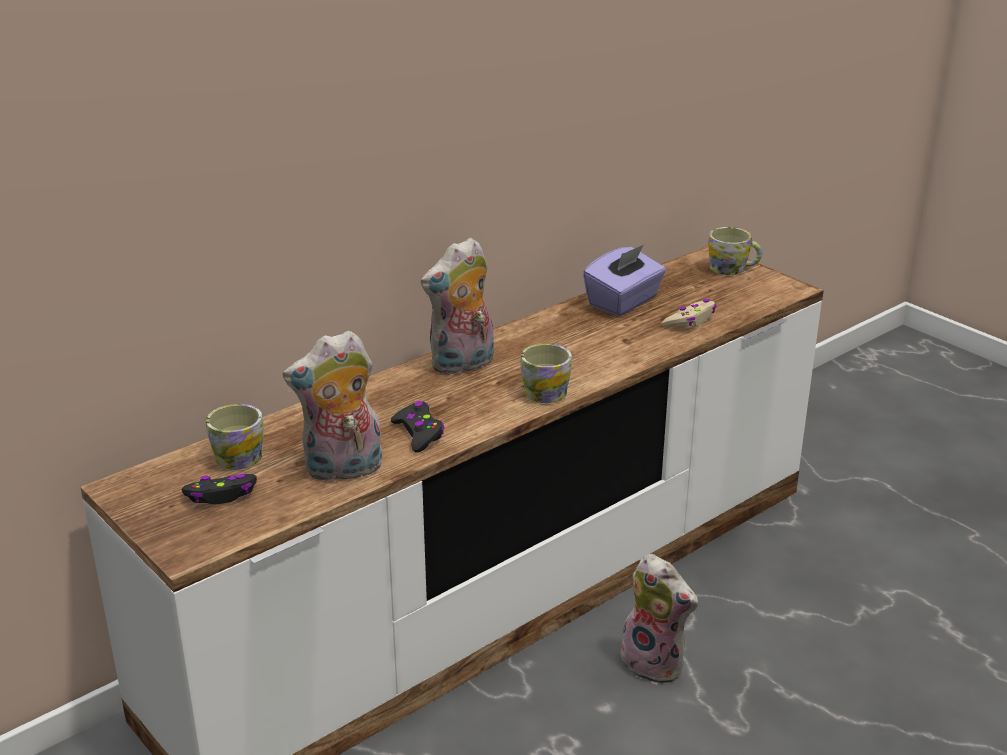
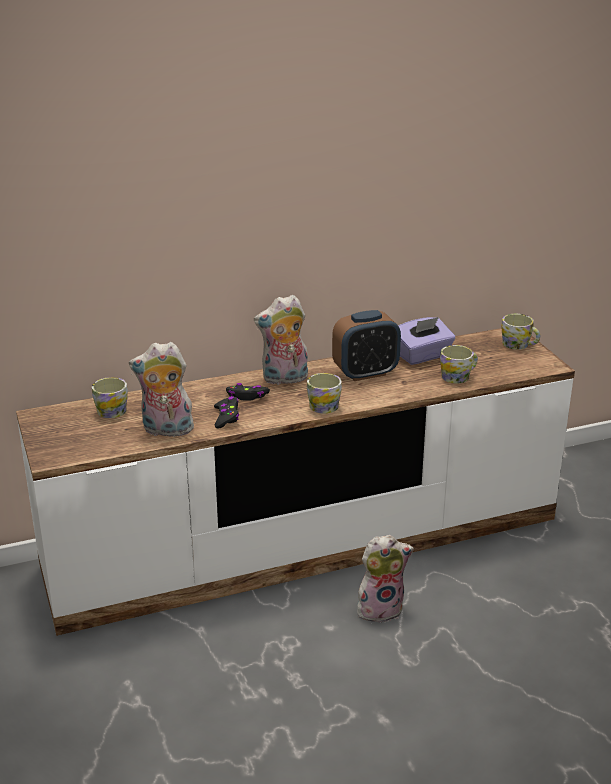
camera: 20 degrees right, 0 degrees up
(221, 495) = (88, 431): black game controller -> black game controller (247, 396)
(567, 337) = (365, 373): none -> alarm clock
(656, 663) = (380, 608): plush toy -> plush toy turned 75 degrees counterclockwise
(690, 321) = (459, 376): beige game controller -> mug

